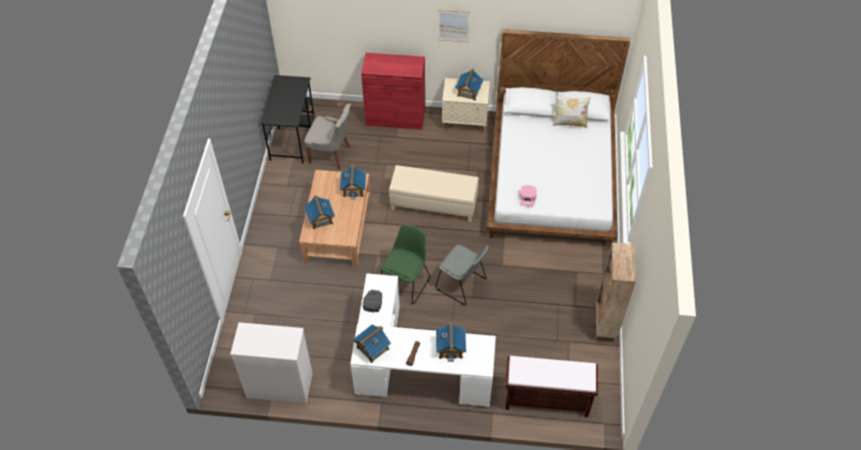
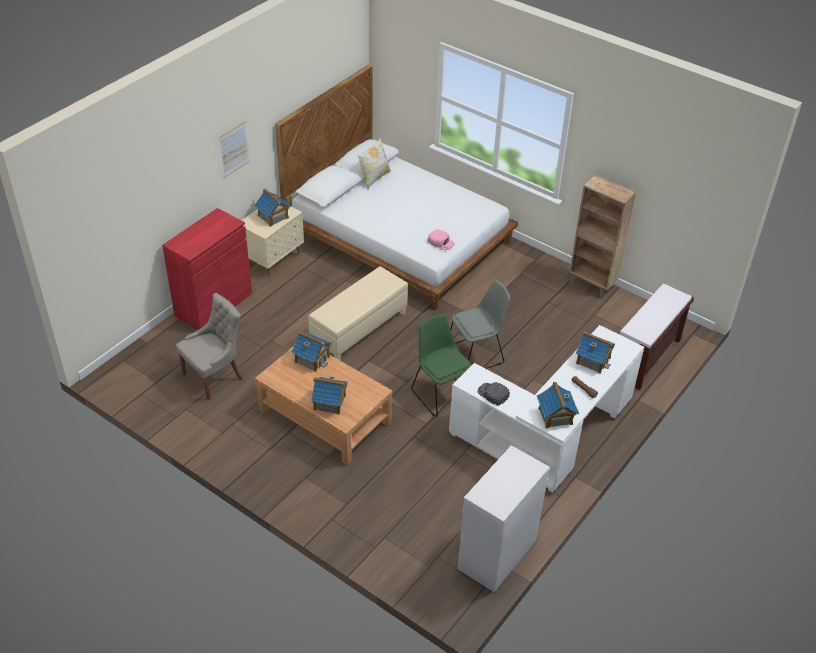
camera: 60 degrees left, 10 degrees down
(292, 137) = (155, 398): black desk -> none

